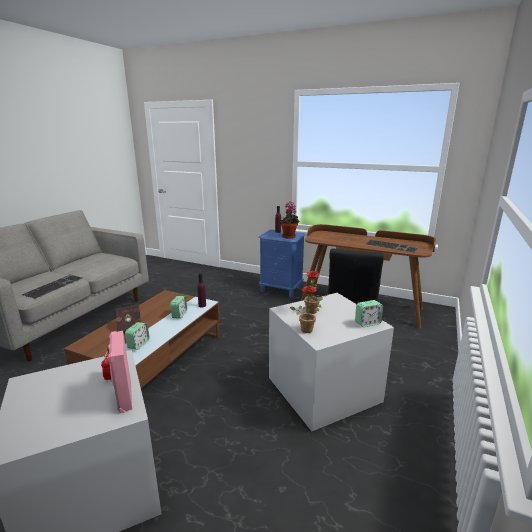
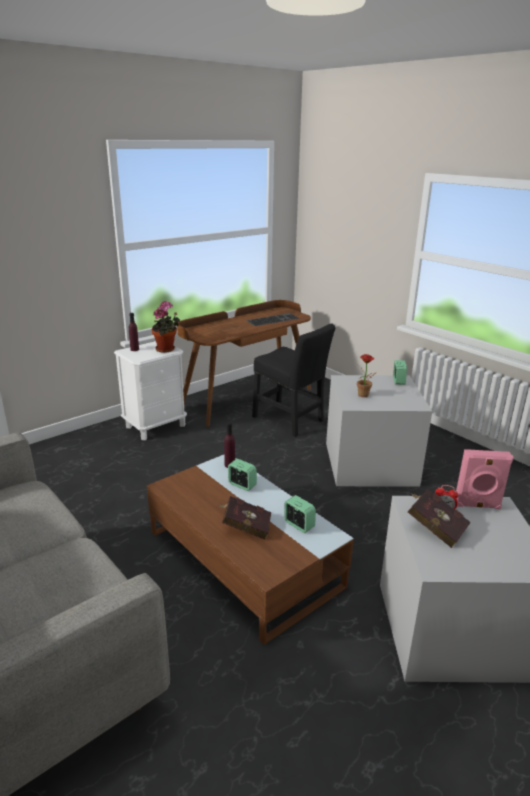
camera: 65 degrees left, 5 degrees up
(54, 285) = (82, 571): keyboard -> none
(82, 375) = (434, 528): none -> red book
(281, 289) = (156, 426): blue nightstand -> white nightstand
(308, 329) = (395, 404): potted plant -> none

